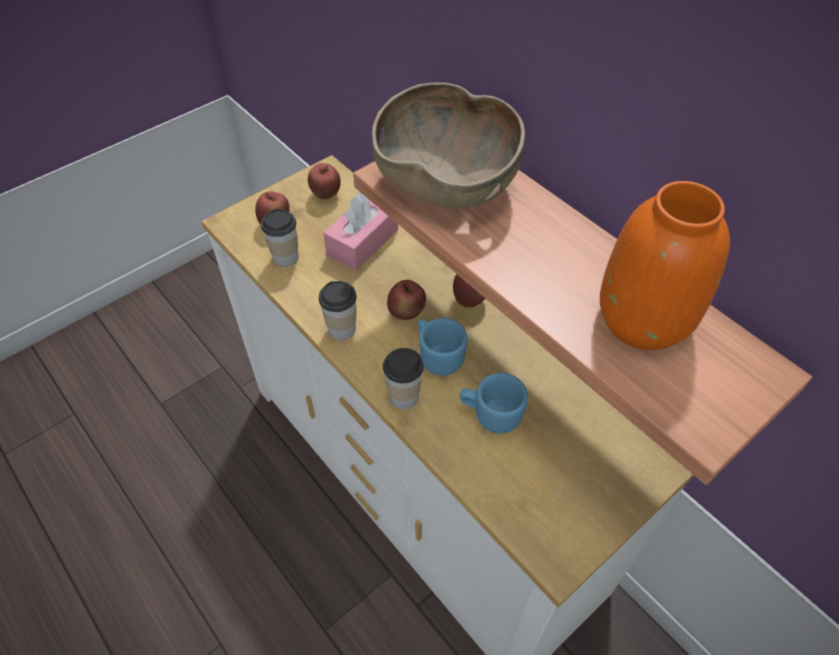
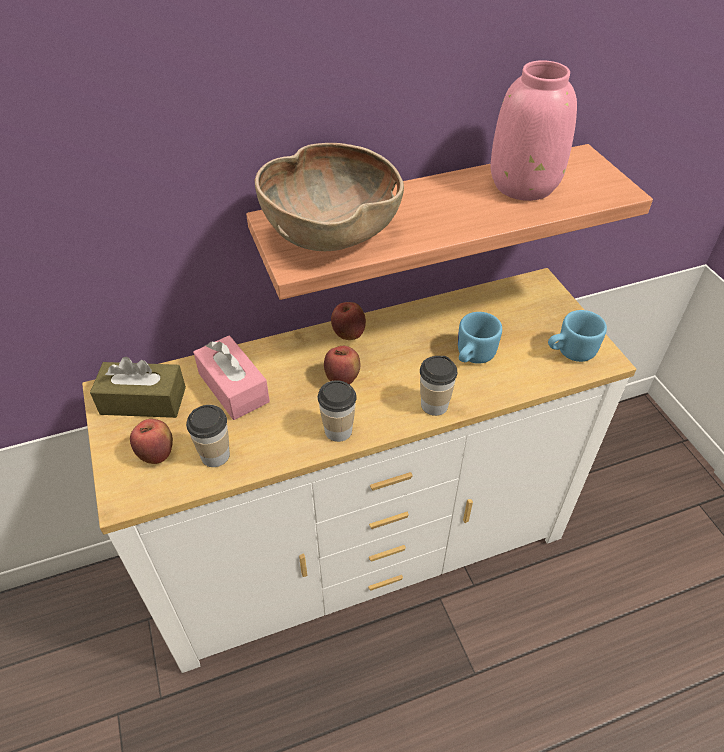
camera: 70 degrees left, 5 degrees down
(326, 194) = (143, 401): apple -> brown tissue box
(438, 356) = (400, 371): blue mug -> blue mug (569, 352)
(644, 319) = (523, 184): orange vase -> pink vase

